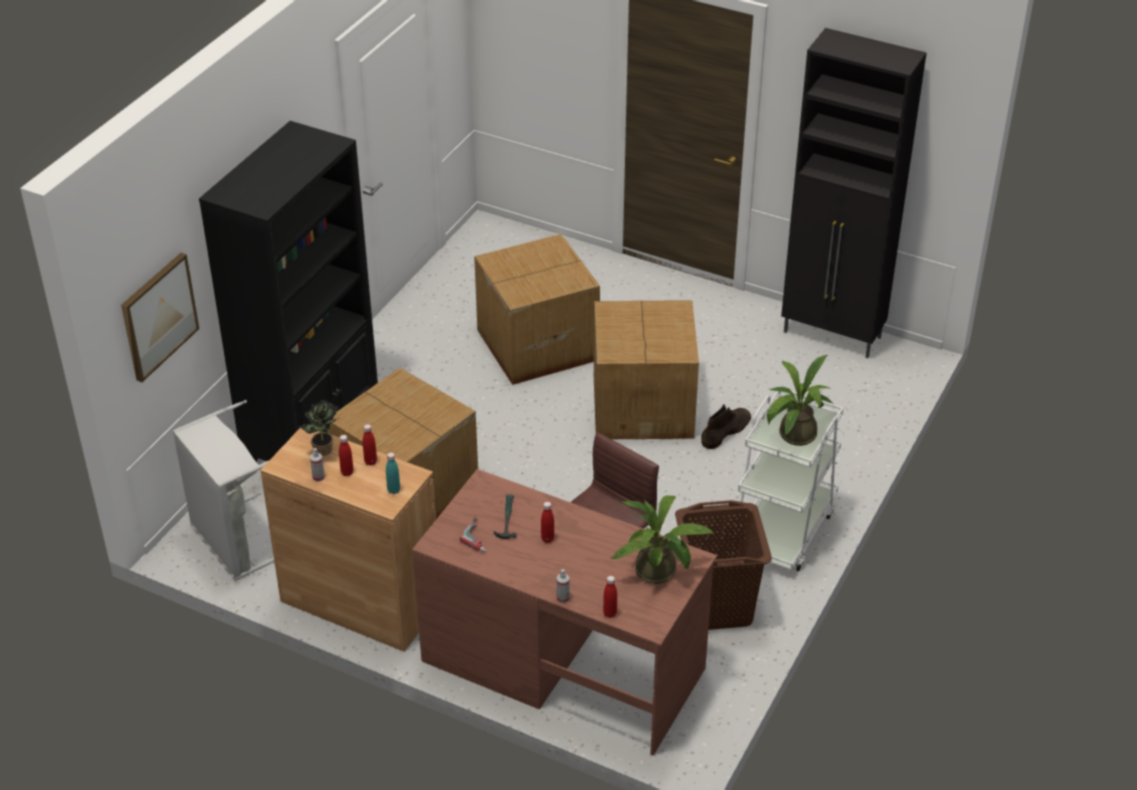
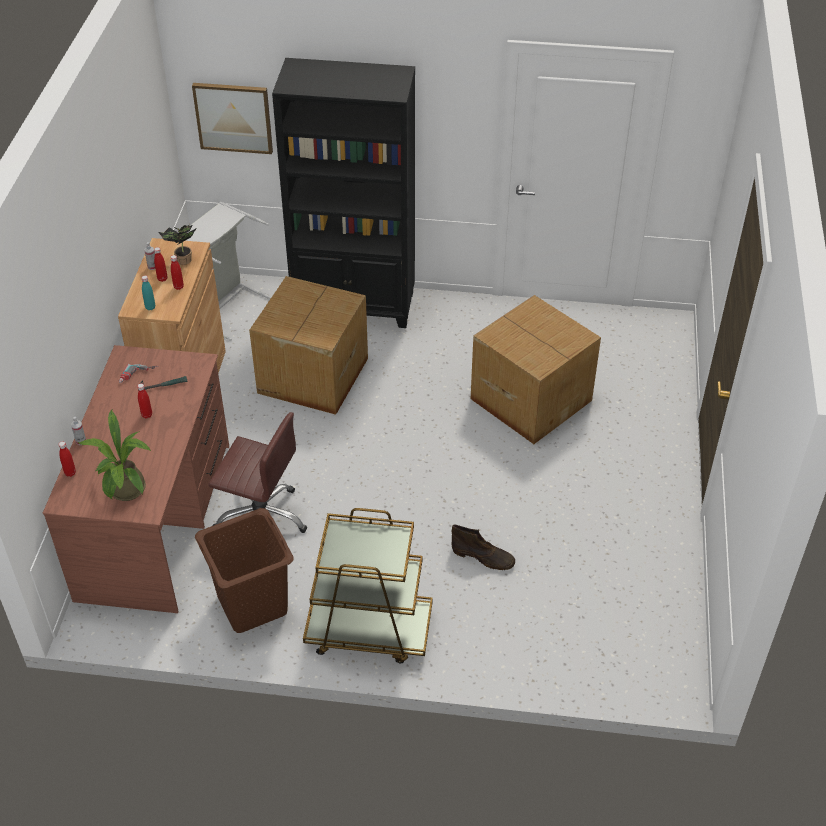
camera: 70 degrees right, 5 degrees up
(644, 405) = (489, 490): cardboard box -> none
(783, 530) = (368, 630): white cart -> brown cart
(793, 436) = (354, 550): potted plant -> none
(833, 335) = (674, 609): black cabinet -> none

